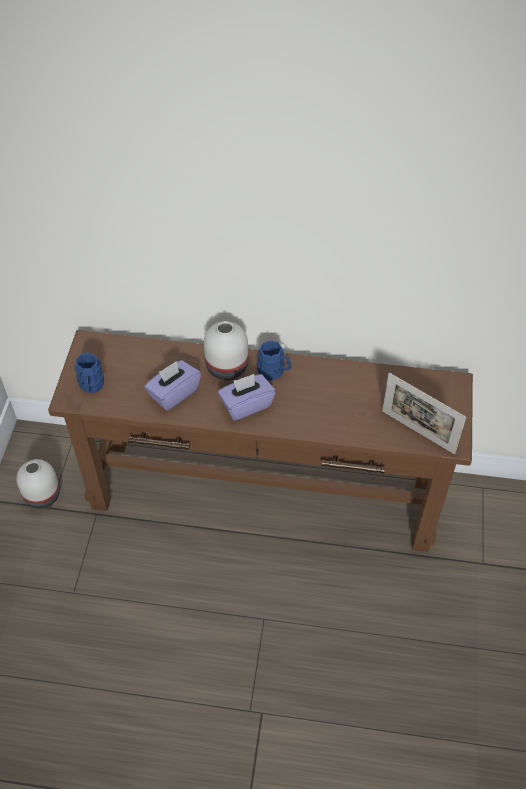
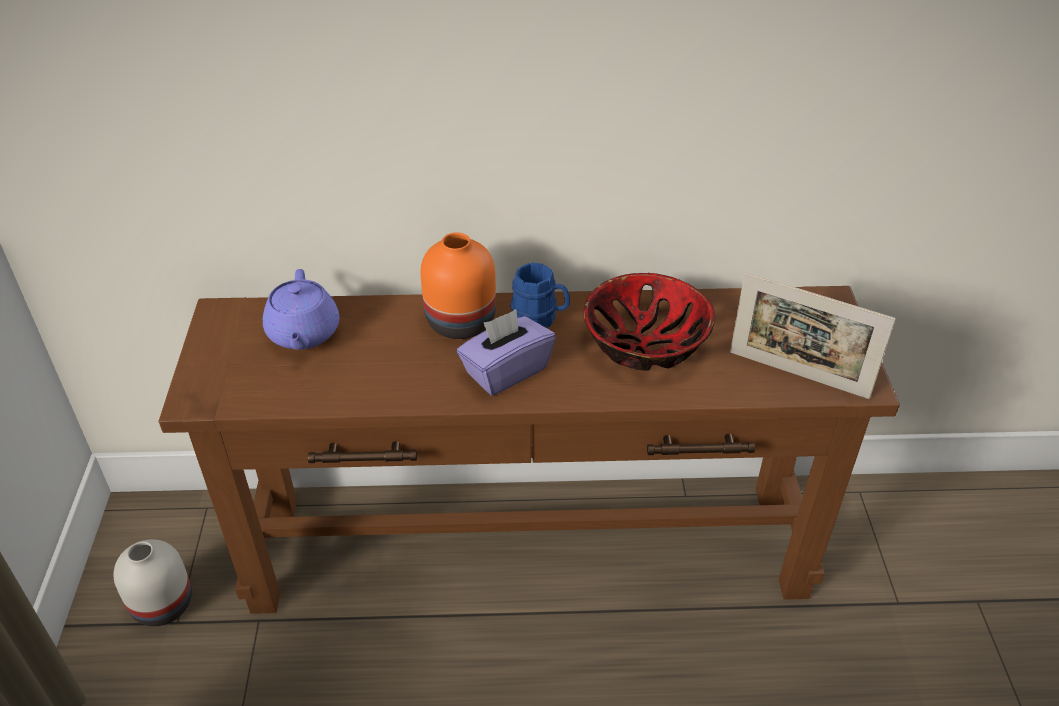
camera: 10 degrees left, 10 degrees down
(91, 386) = (233, 375): blue mug -> none
(134, 363) = (303, 334): none -> purple teapot
(174, 393) = (379, 369): purple tissue box -> none
(227, 366) = (461, 320): white vase -> orange vase
(332, 397) = (645, 343): none -> bowl

